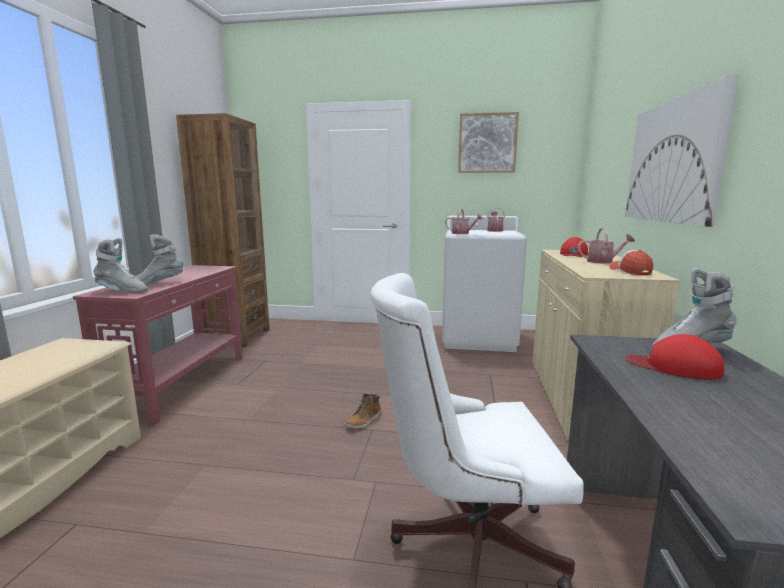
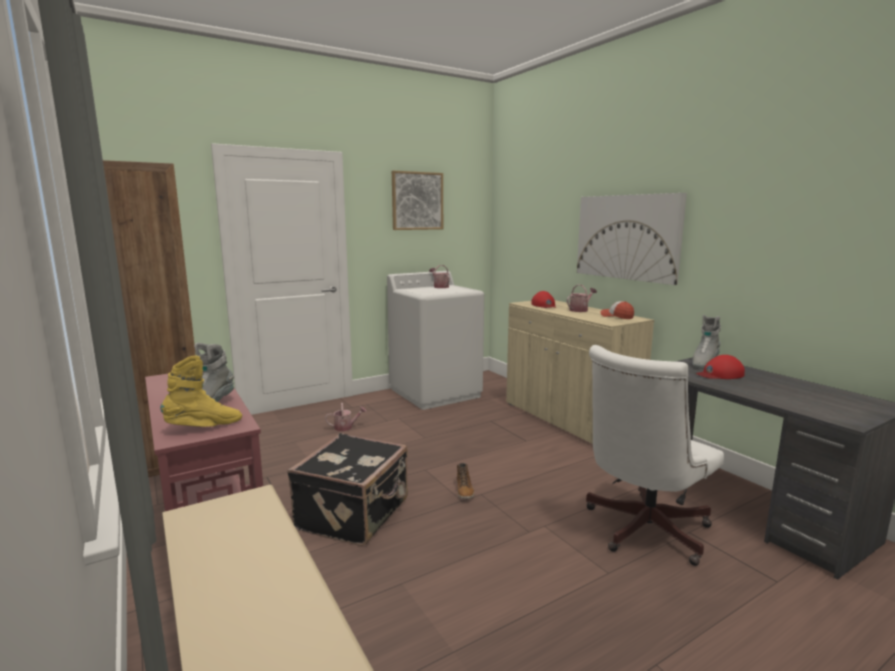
camera: 40 degrees left, 0 degrees up
(122, 291) = (204, 427): grey boot -> yellow boot
(265, 404) = (355, 514): none -> black suitcase
(462, 233) = (430, 293): watering can -> watering can (346, 427)

